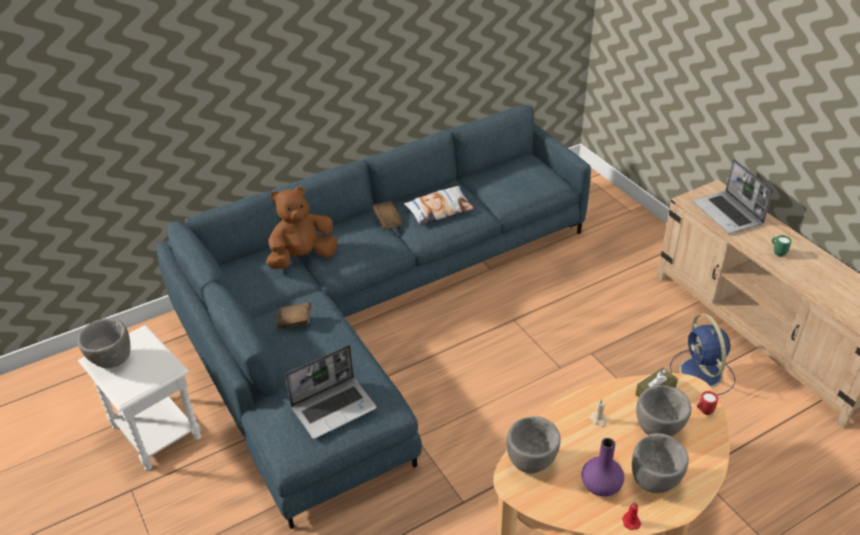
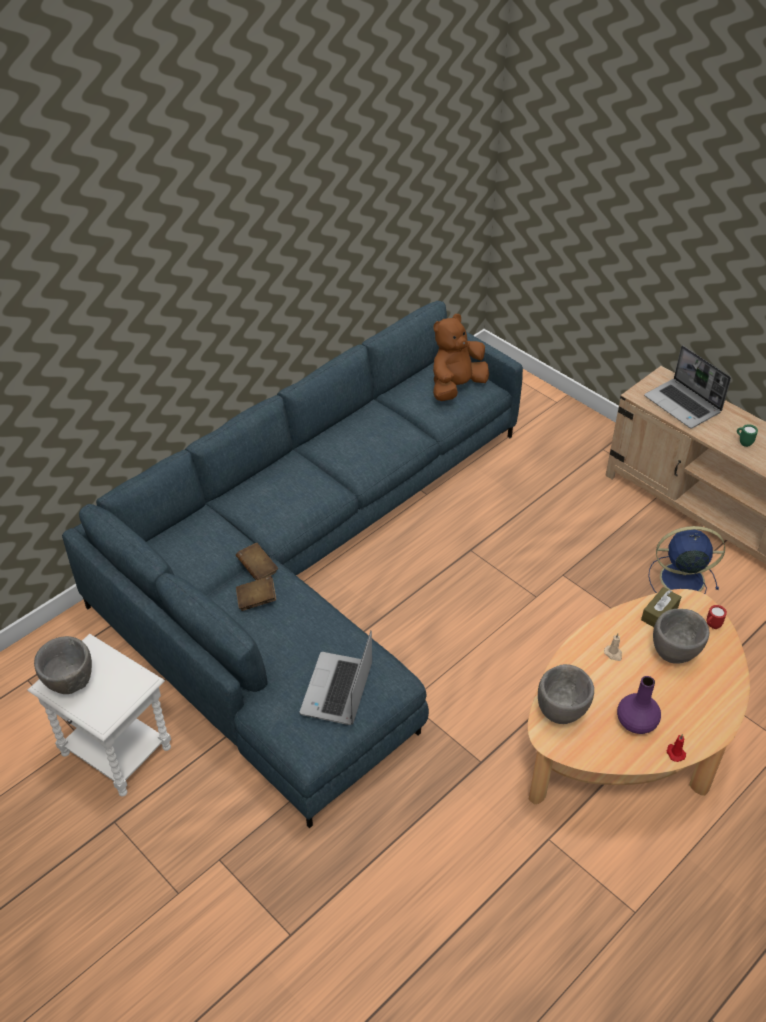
camera: 15 degrees left, 5 degrees up
(302, 257) = (234, 521): brown plush toy -> brown plush toy (456, 387)
(334, 407) = (338, 690): laptop -> laptop turned 150 degrees clockwise
(388, 221) = (316, 462): brown book -> brown book (257, 569)
(439, 209) = (369, 439): pillow -> none
(654, 482) = (686, 708): grey bowl -> none
(701, 374) = (679, 579): blue fan -> blue fan turned 120 degrees clockwise

